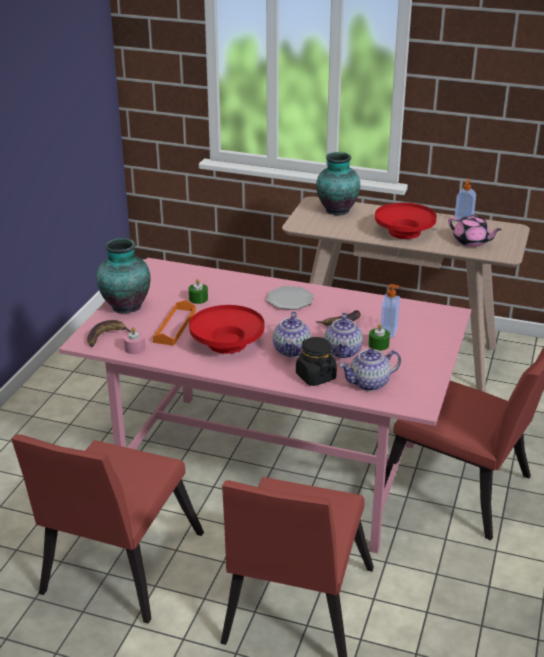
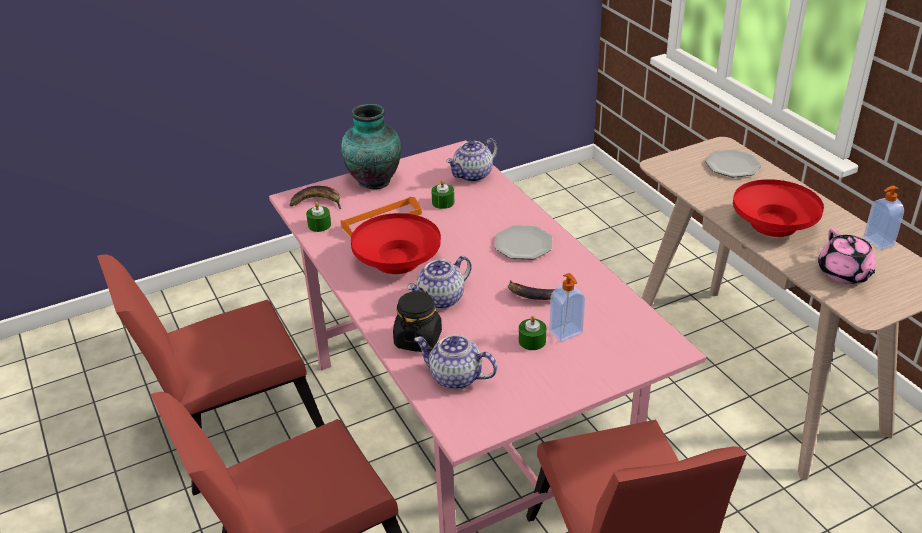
camera: 45 degrees right, 5 degrees up
(134, 348) = (319, 225): pink candle -> green candle
(336, 210) = (732, 165): vase -> plate
(343, 351) = (486, 328): teapot -> teapot (473, 175)

